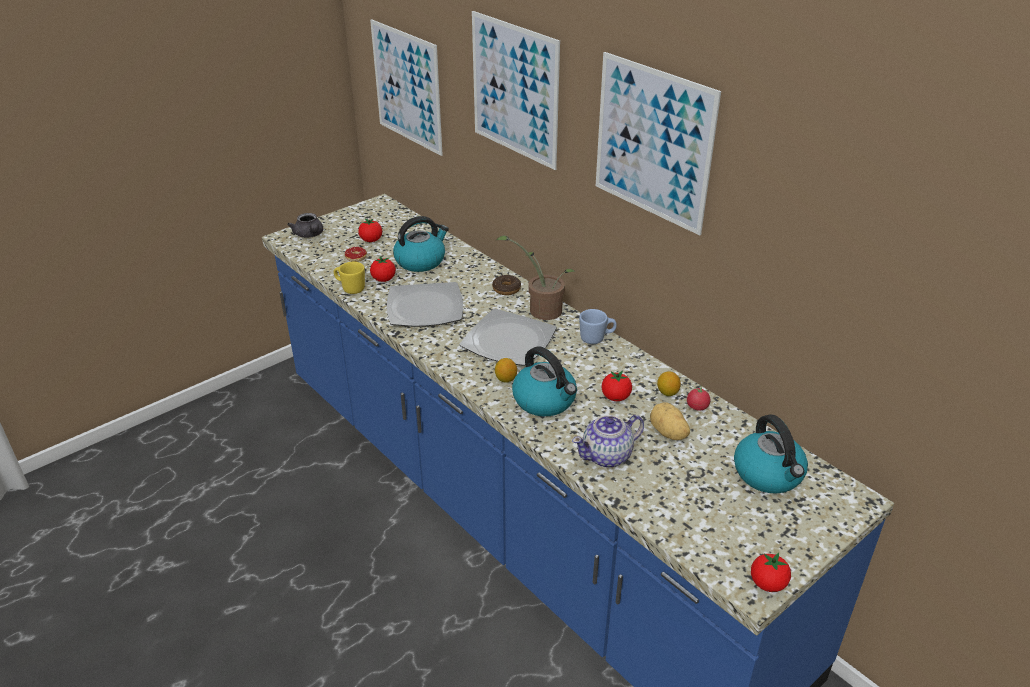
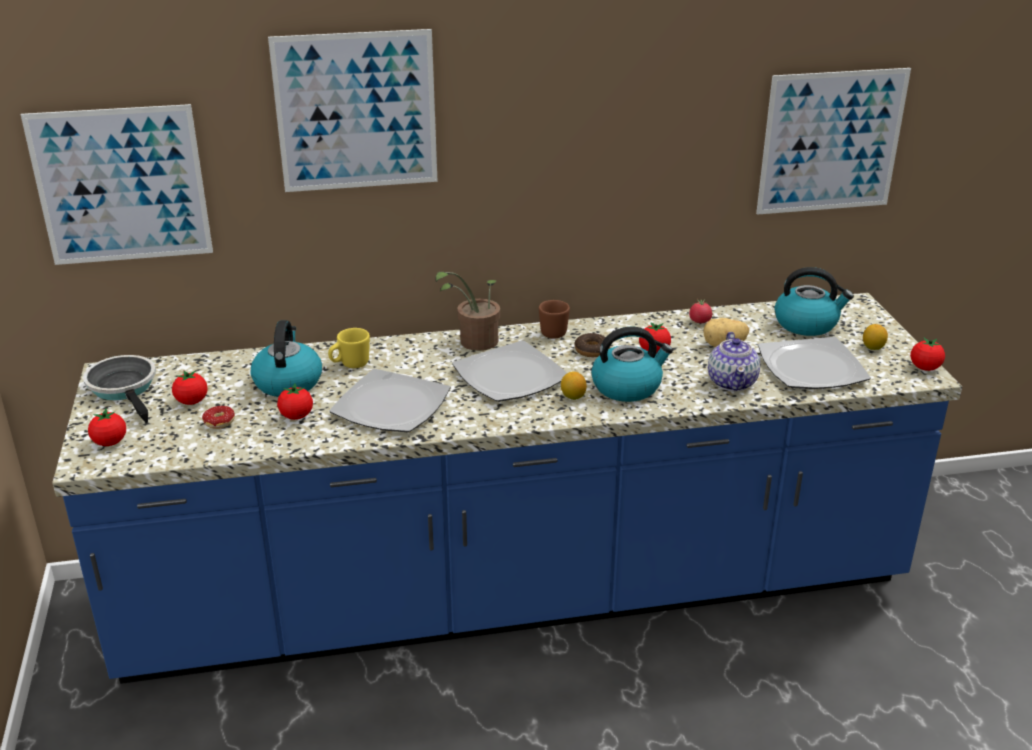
camera: 60 degrees left, 5 degrees down
(309, 235) = (110, 442): grey teapot -> tomato
(350, 288) = (287, 444): yellow mug -> yellow mug (350, 365)
(367, 215) = (125, 388): none -> frying pan
(506, 289) = (413, 349): donut -> donut (592, 350)
(596, 339) = (555, 331): blue mug -> brown mug
(652, 143) = (577, 95): picture -> picture (831, 142)
(667, 393) = (669, 327): lemon -> lemon (873, 348)
(682, 499) = (811, 368): none -> plate

